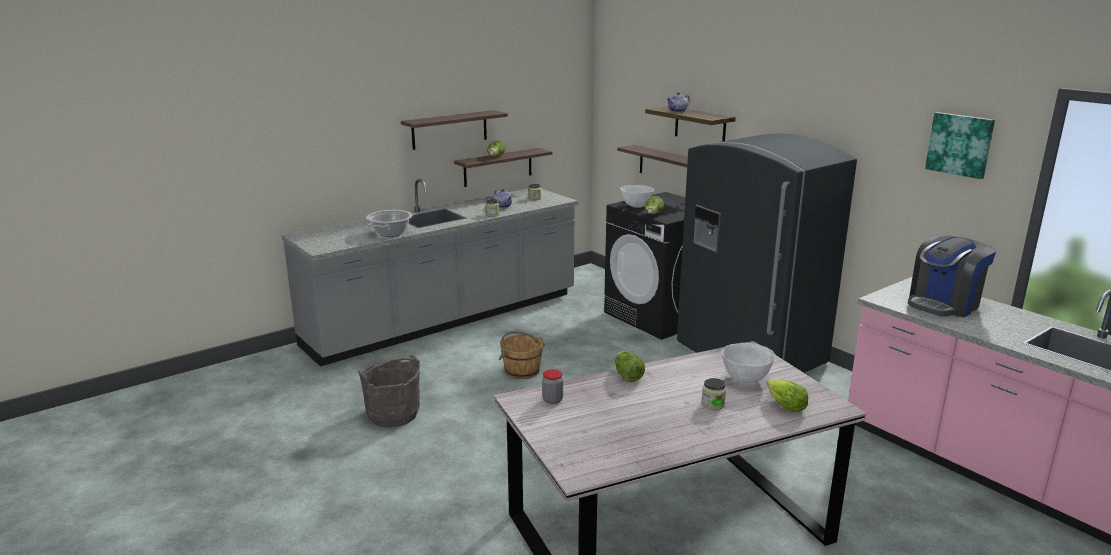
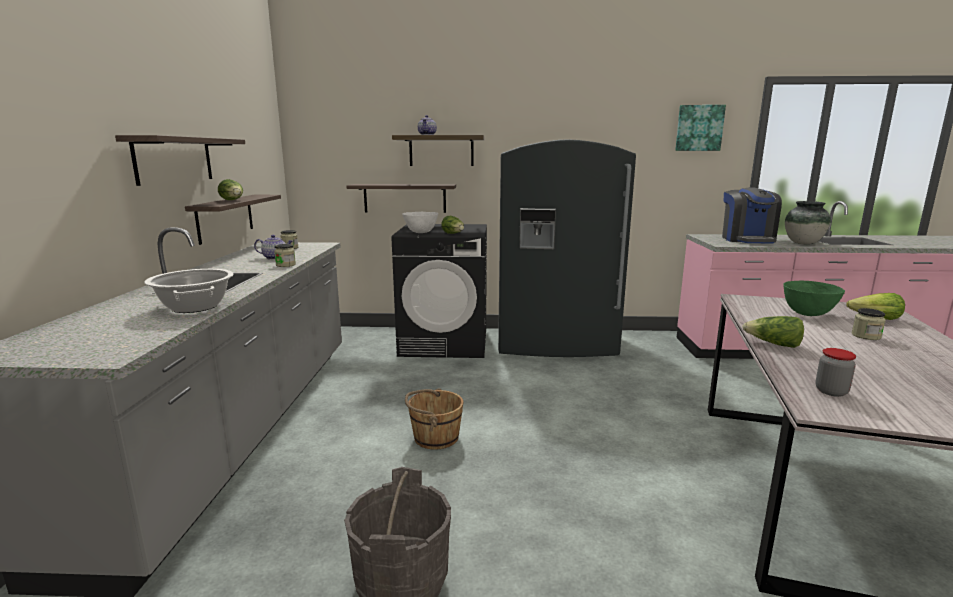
camera: 50 degrees left, 5 degrees down
(745, 379) = (807, 314): white bowl -> green bowl
(991, 330) = (804, 243): none -> vase

